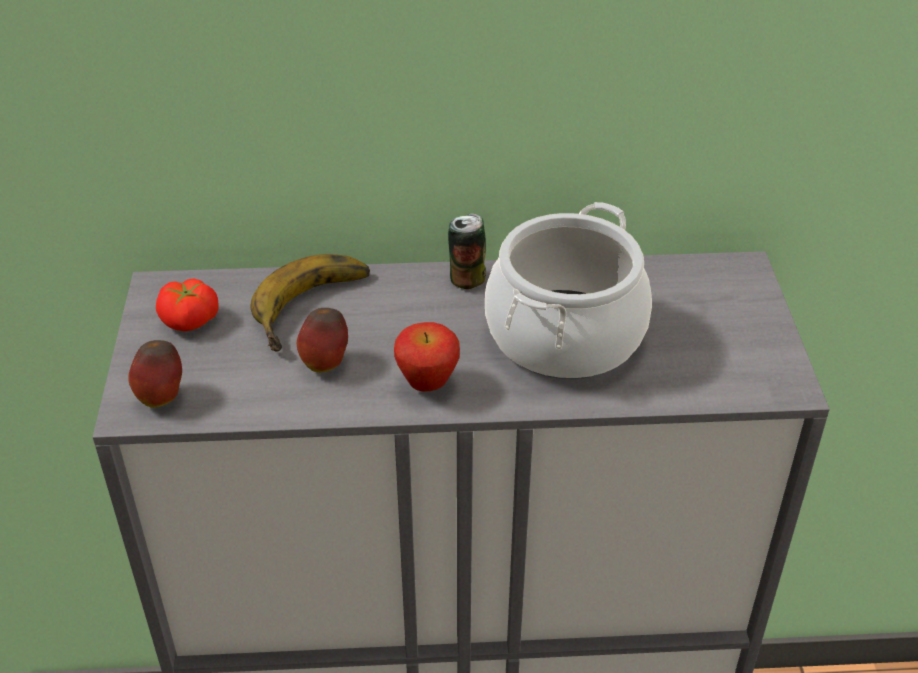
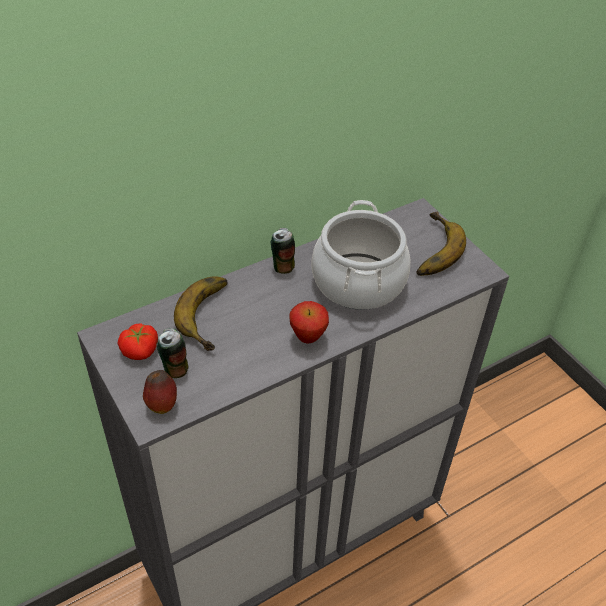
camera: 30 degrees left, 5 degrees up
(214, 359) = (175, 368): none -> can
(325, 363) = (242, 347): apple -> none
(719, 326) = (430, 249): none -> banana

